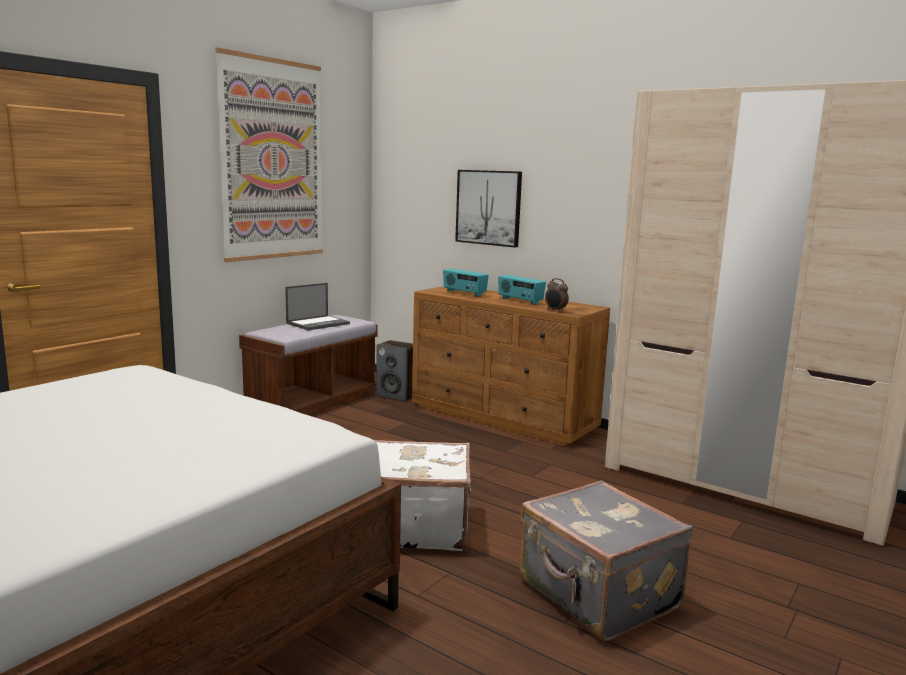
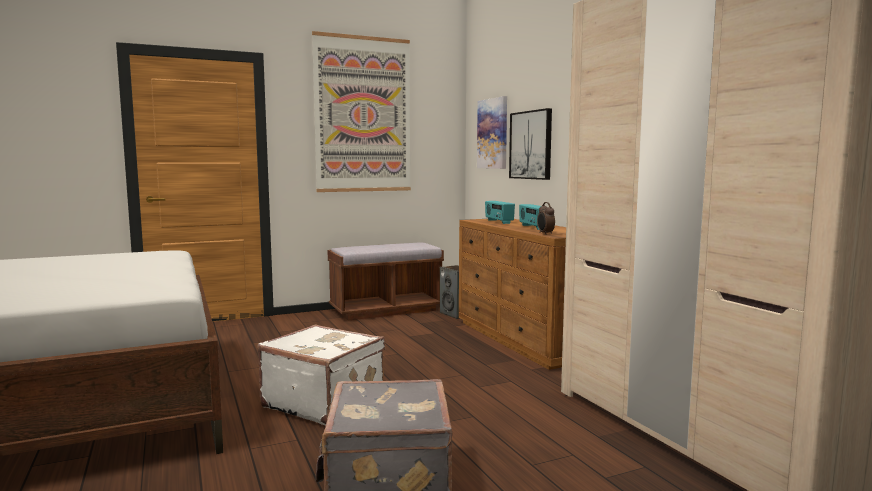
camera: 30 degrees right, 5 degrees down
(318, 323) = (391, 245): laptop -> none
(424, 188) = (493, 133): none -> picture

